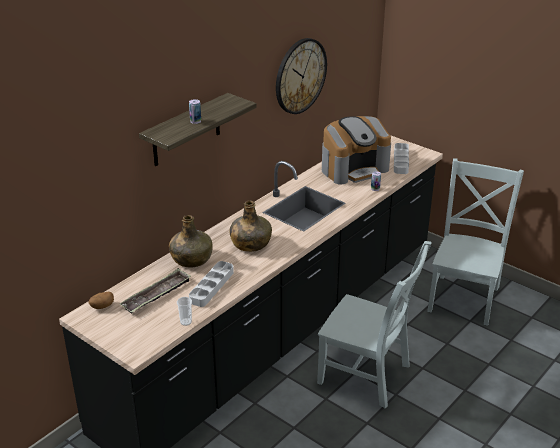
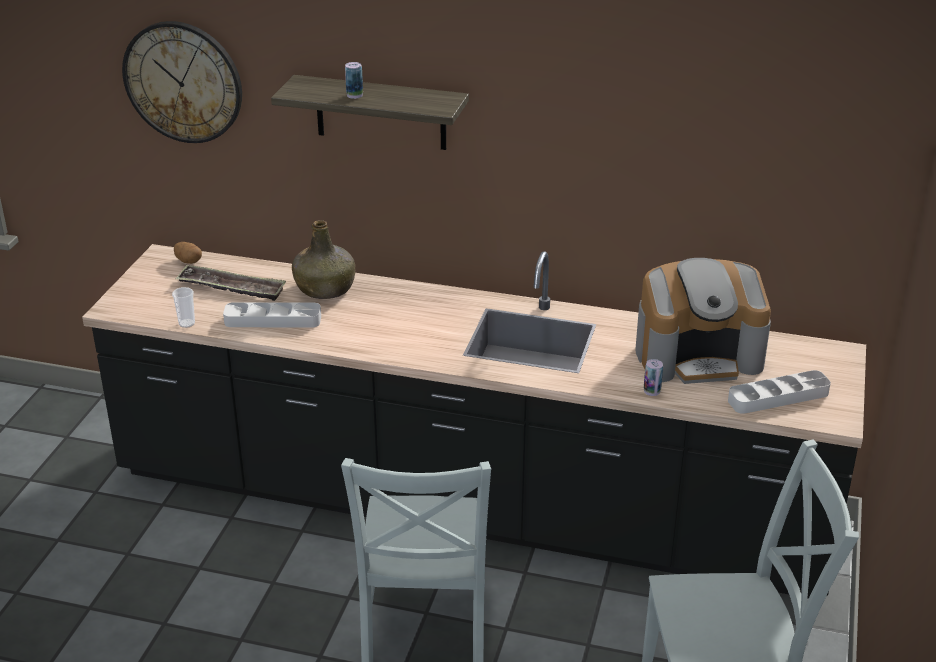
camera: 65 degrees right, 0 degrees up
(250, 244) = (394, 321): green bottle -> none
(300, 76) = (650, 142): wall clock -> wall clock (183, 82)
(354, 168) = (698, 355): coffee machine -> coffee machine turned 45 degrees counterclockwise

